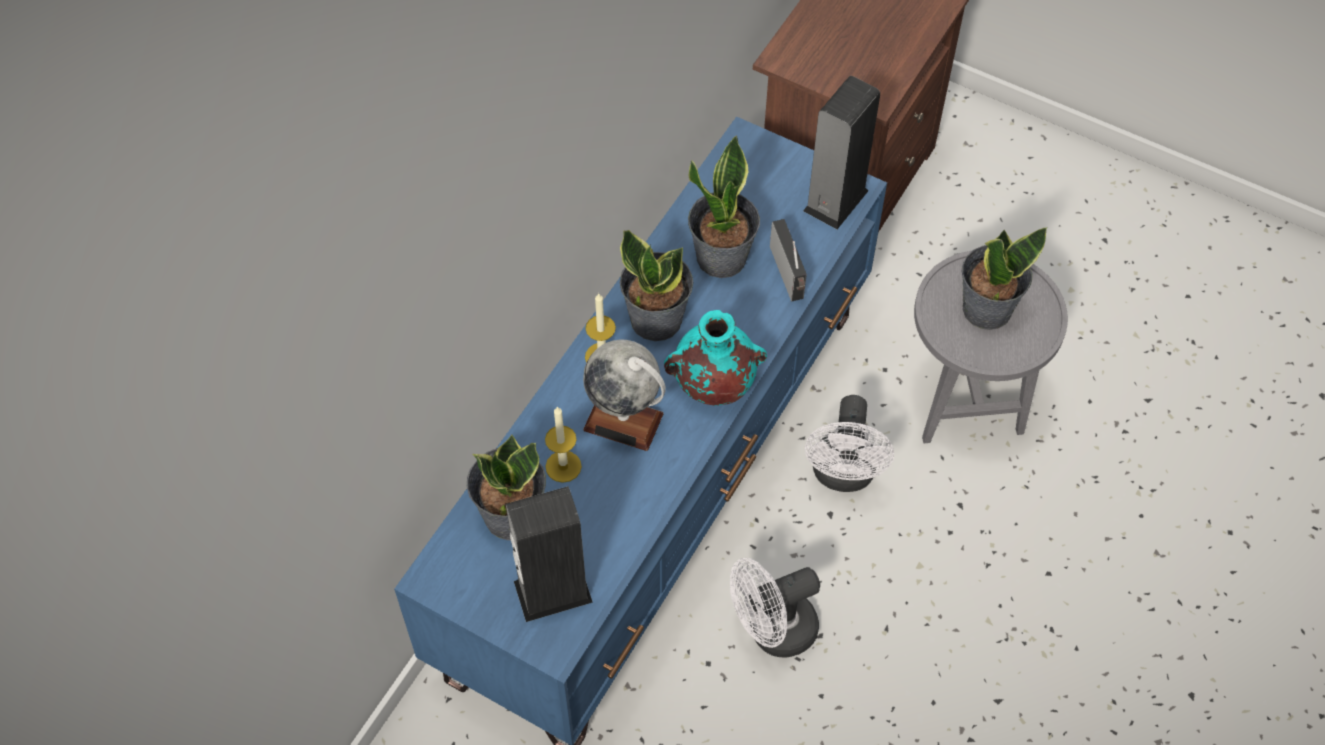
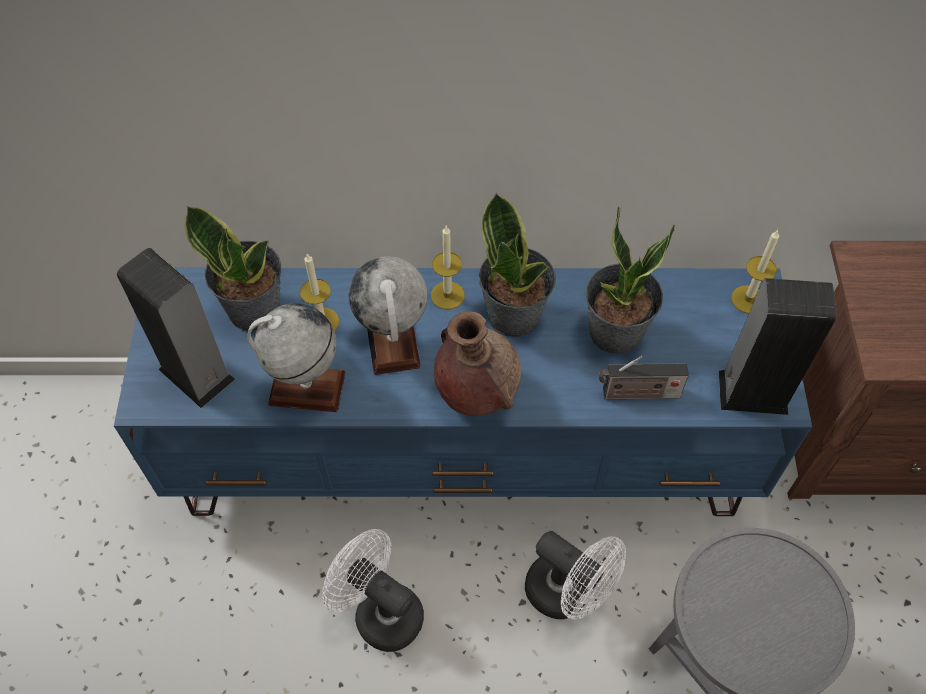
camera: 60 degrees right, 0 degrees up
(627, 509) = (306, 388): none -> globe
(713, 384) = (475, 391): turquoise vase -> brown vase
(751, 153) = (748, 299): none -> candle
(788, 275) = (637, 394): radio -> radio turned 45 degrees clockwise
(843, 475) = (568, 594): white fan -> white fan turned 120 degrees counterclockwise
(986, 308) = (764, 605): potted plant -> none

